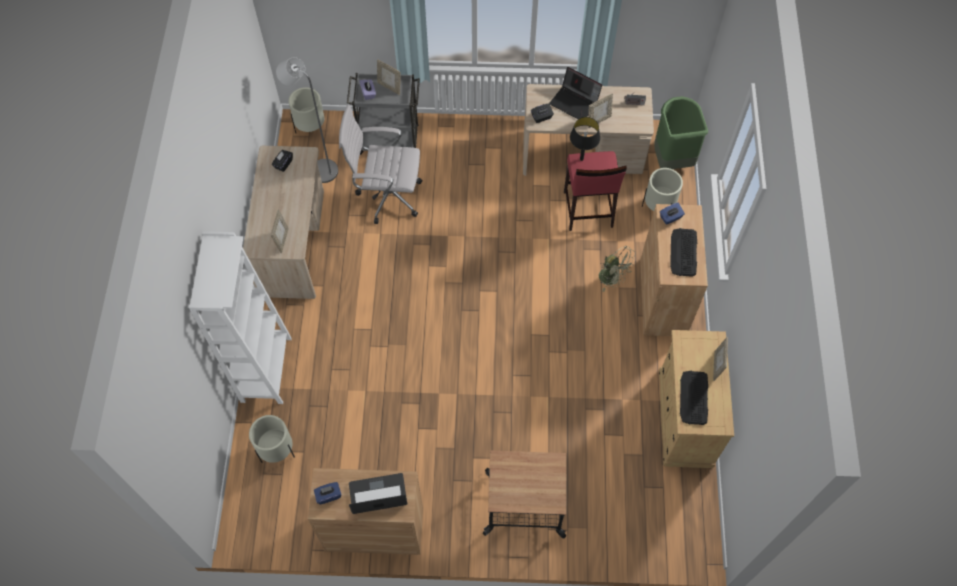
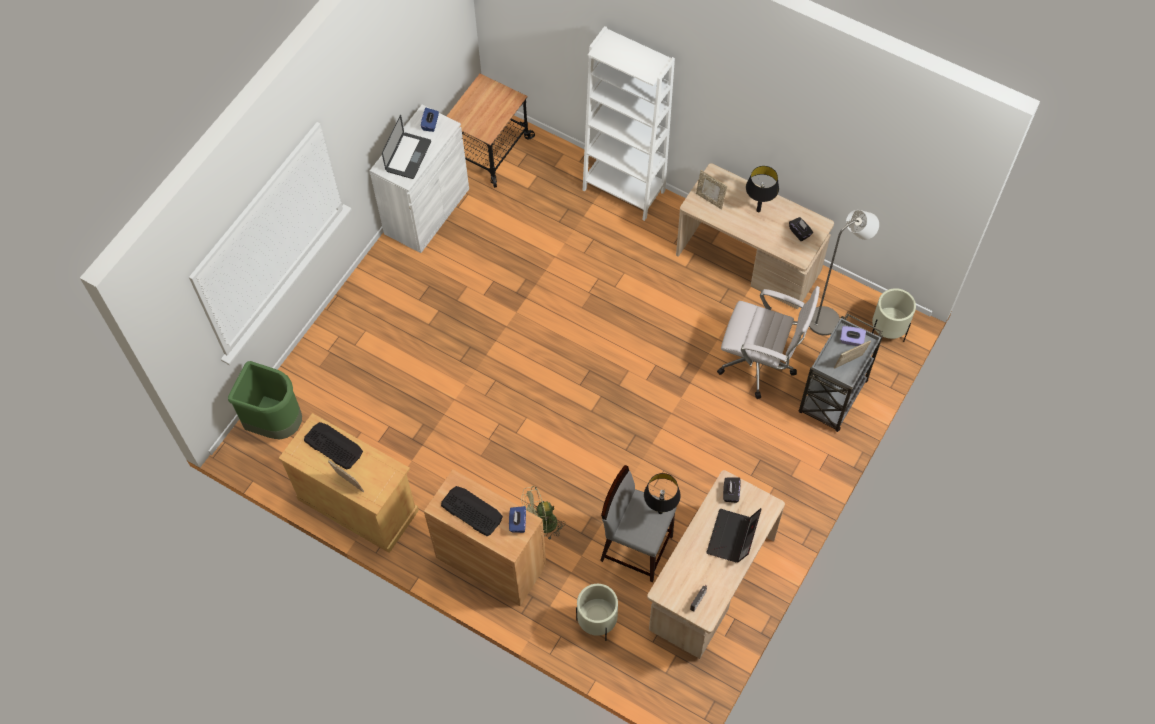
camera: 120 degrees right, 0 degrees up
(276, 201) = (758, 210): none -> black table lamp
(277, 450) = (541, 170): beige planter -> none
(374, 529) = (427, 211): brown cabinet -> white cabinet
(386, 196) = (760, 364): white office chair -> white office chair turned 75 degrees clockwise
(524, 505) = (371, 329): cart -> cart (488, 149)
(575, 102) = (732, 538): laptop -> laptop turned 45 degrees counterclockwise
(587, 210) = (636, 547): red stool -> grey stool
(598, 120) = (695, 549): picture frame -> none
(671, 159) = (652, 676): green trash can -> green trash can (276, 423)

